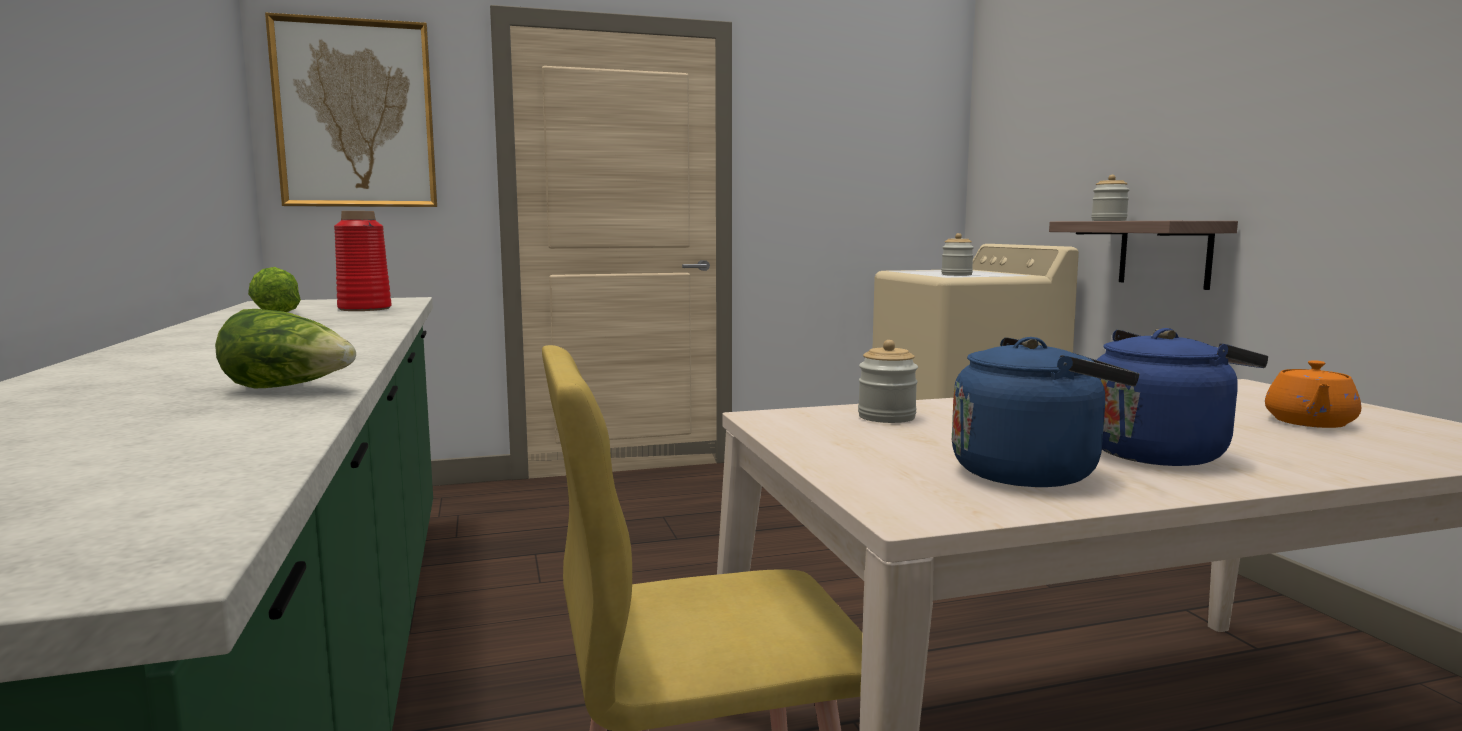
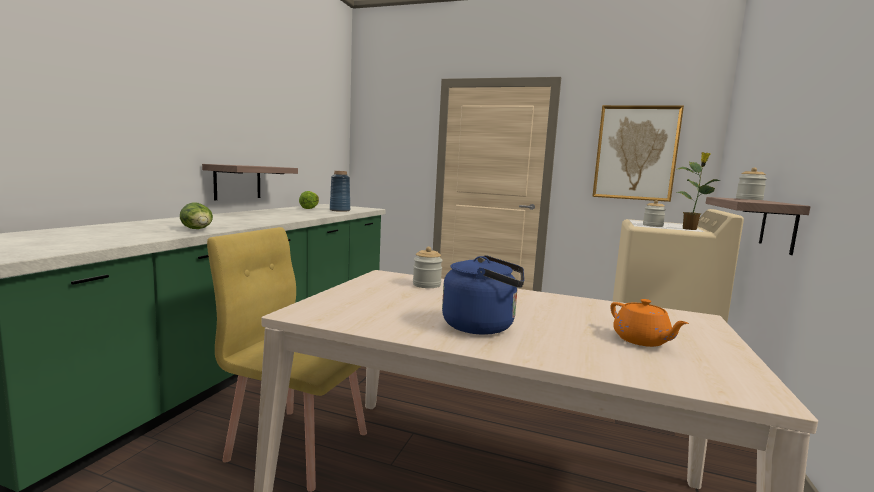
camera: 35 degrees right, 0 degrees up
(107, 253) = (237, 182): none -> shelf
(355, 114) = (385, 130): picture -> picture (635, 153)
(364, 309) = (340, 210): red vase -> blue vase
(1006, 274) = (690, 229): none -> potted plant
(1032, 473) = (393, 316): blue kettle -> none
(1309, 423) = (642, 340): orange teapot -> orange teapot turned 90 degrees counterclockwise

